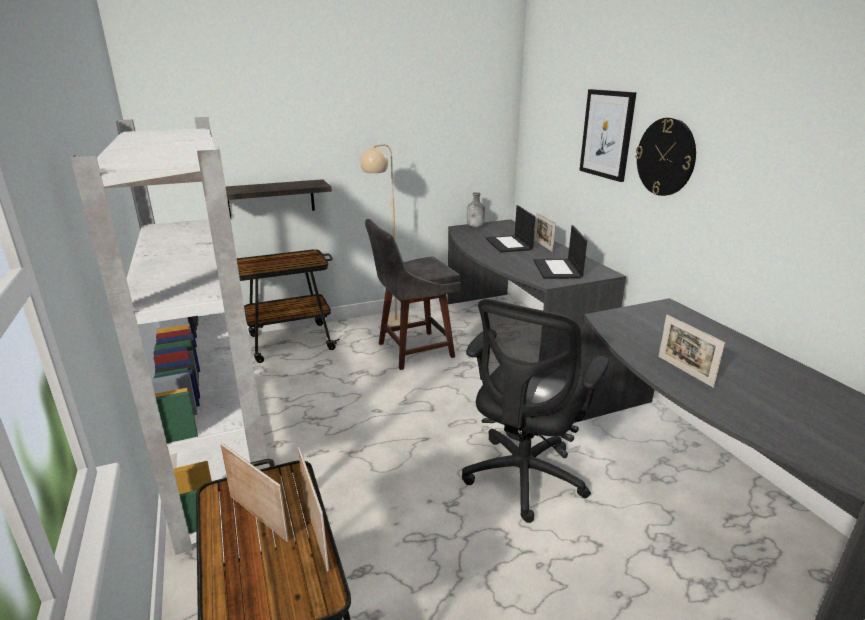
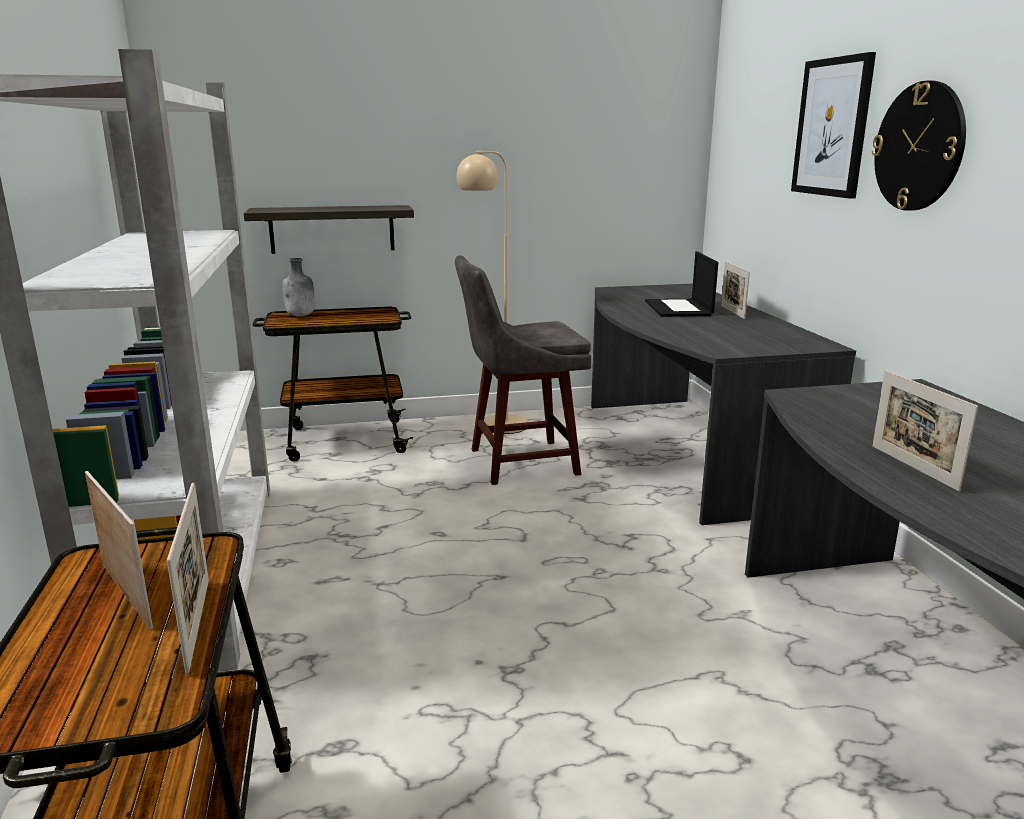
camera: 10 degrees right, 5 degrees down
(475, 227) = (636, 289): grey bottle -> grey bottle (301, 315)
(525, 470) = (648, 635): black office chair -> none
(558, 269) = (744, 338): laptop -> none

